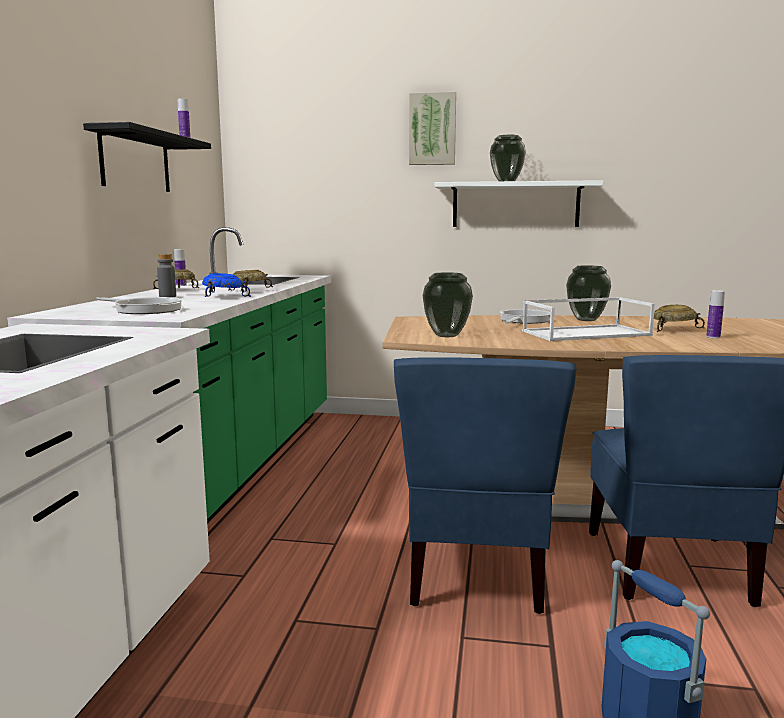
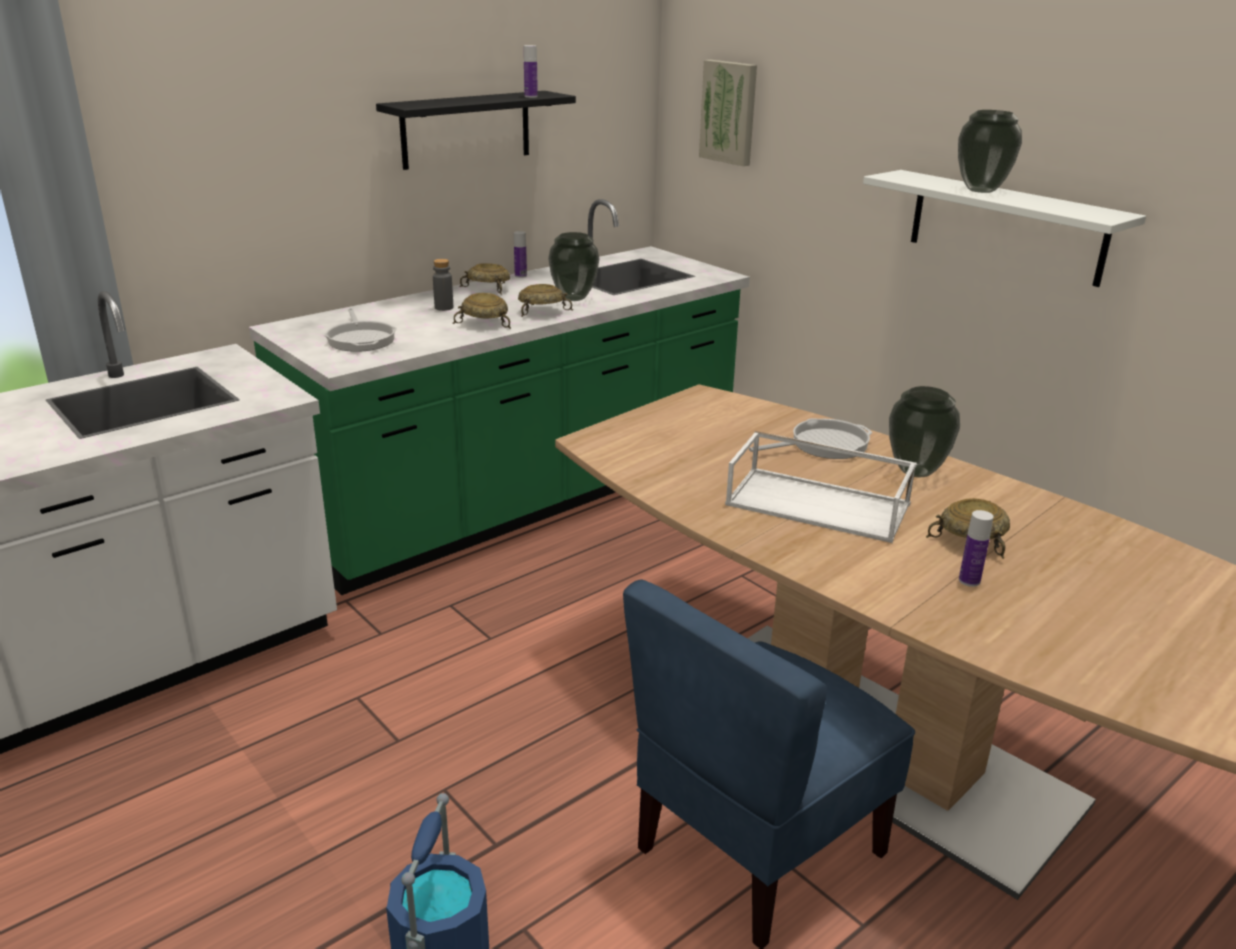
camera: 40 degrees right, 15 degrees up
(222, 297) = (483, 323): blue bowl -> beige bowl
(432, 129) = (904, 79): picture -> picture (730, 112)
(446, 335) = (643, 450): vase -> vase (573, 298)
(475, 572) = (555, 737): blue chair -> none

